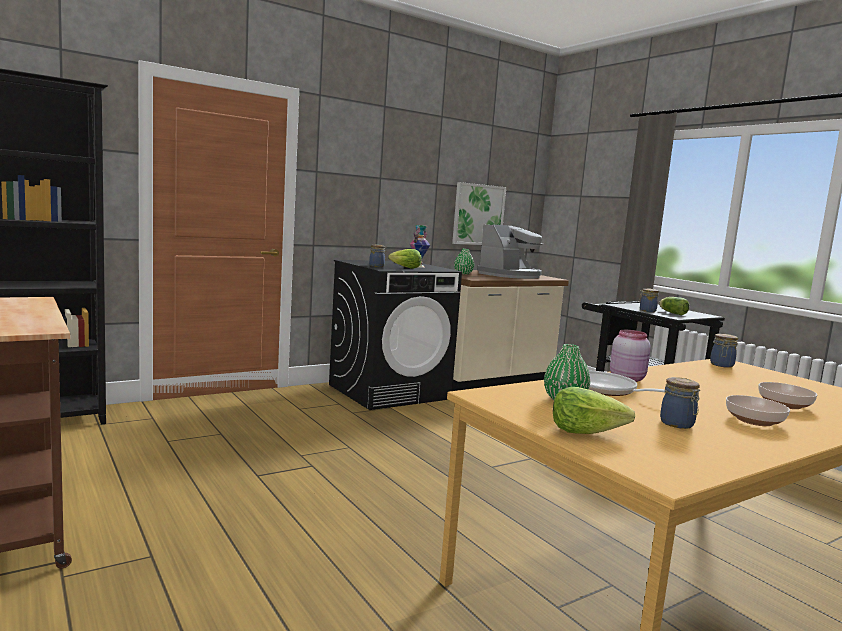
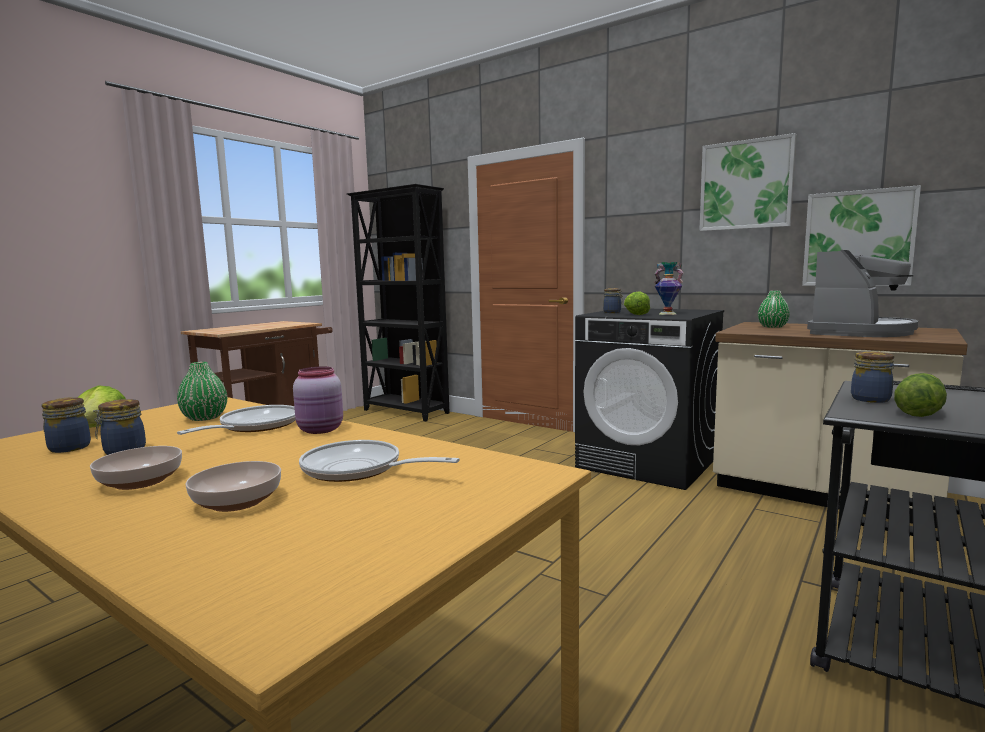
camera: 70 degrees right, 0 degrees up
(424, 167) = (746, 185): none -> picture
(510, 275) = (859, 332): coffee machine -> coffee machine turned 75 degrees counterclockwise
(721, 365) = (502, 469): jar -> jar (68, 448)
(724, 382) = (359, 470): none -> frying pan

